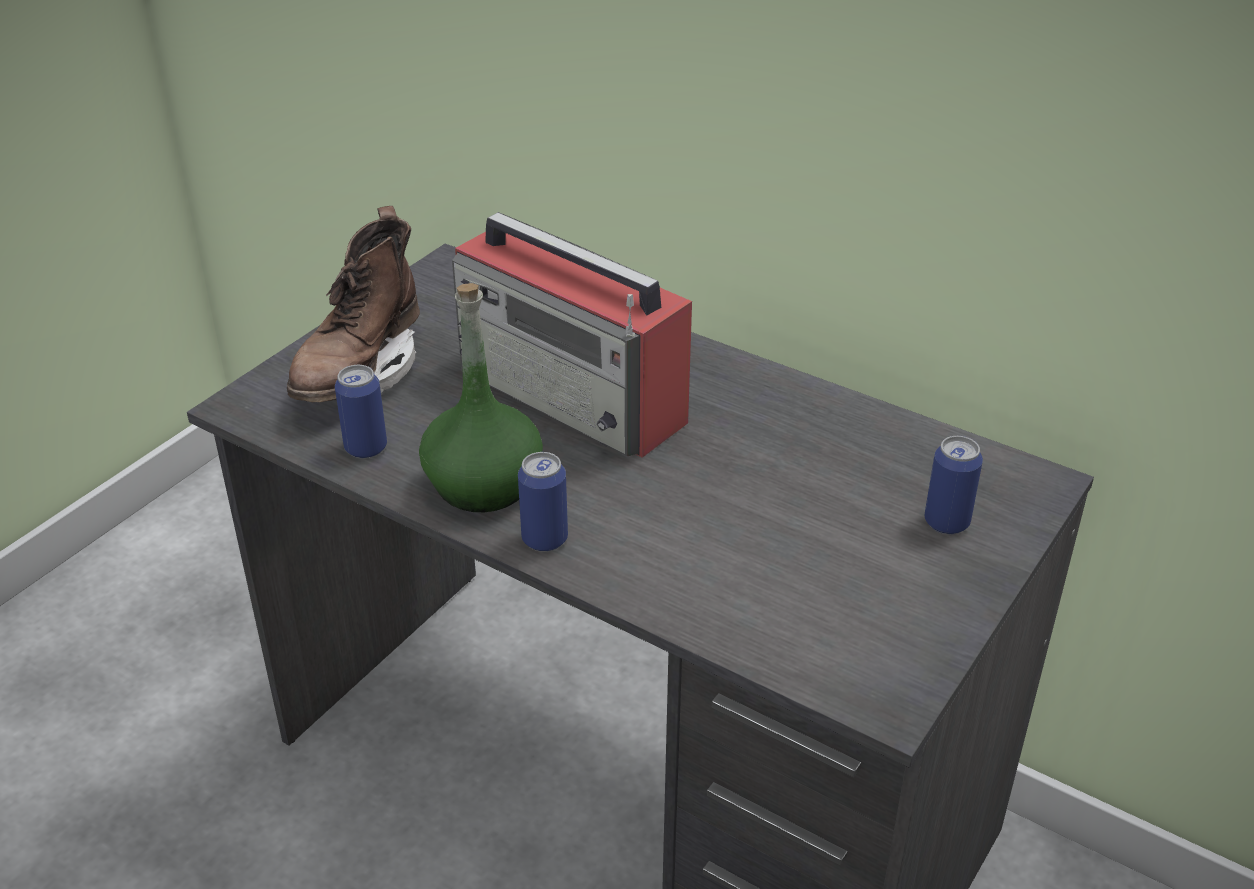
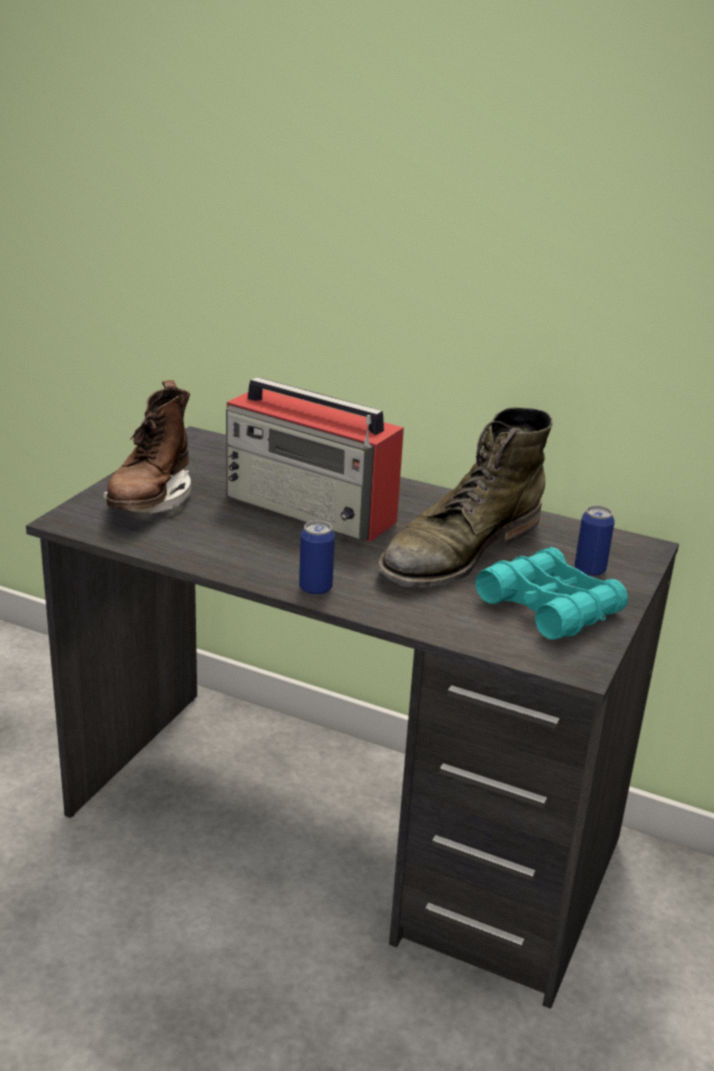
camera: 10 degrees left, 10 degrees down
(366, 448) = (168, 542): can -> none
(483, 484) = (261, 559): green bottle -> none
(763, 479) = (459, 551): none -> green boot
(870, 589) = (549, 607): none -> turquoise binoculars

